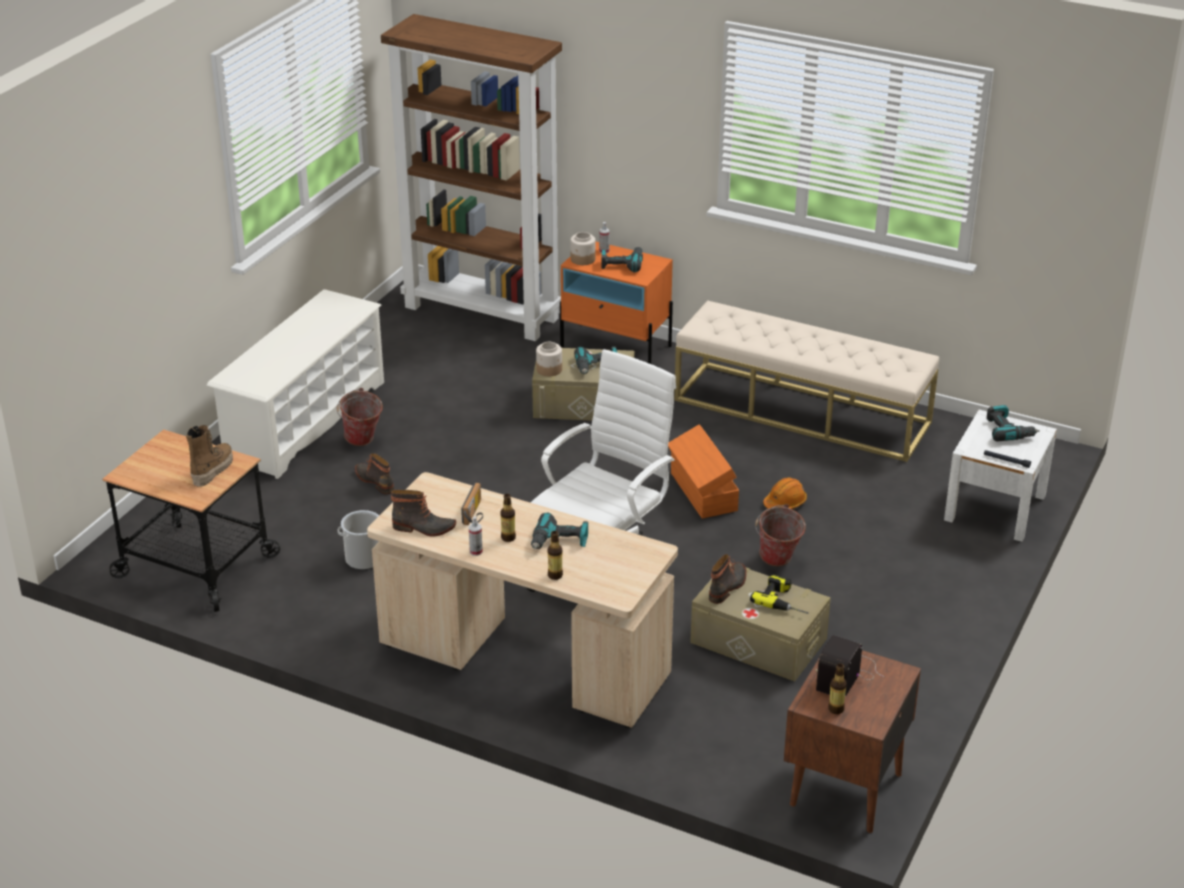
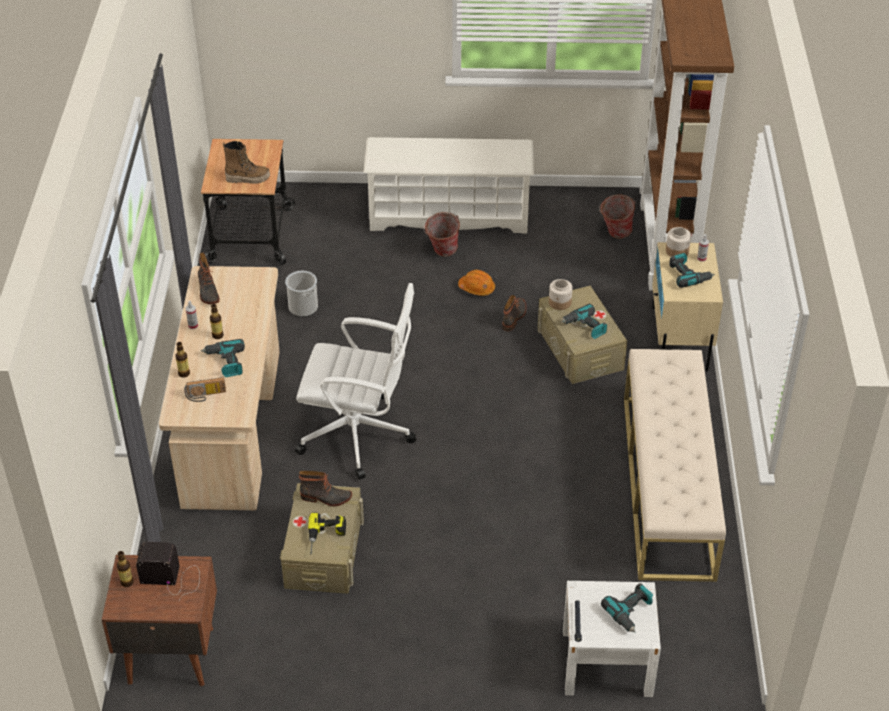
camera: 65 degrees right, 10 degrees up
(375, 481) = (398, 277): boot -> boot (514, 317)
(475, 513) = (239, 310): radio -> radio (206, 396)
(616, 346) = (679, 338): orange nightstand -> beige nightstand
(702, 492) = (500, 459): orange storage box -> none
(777, 562) = (433, 533): bucket -> bucket (614, 234)
(785, 503) = (519, 514): orange hard hat -> orange hard hat (477, 288)

